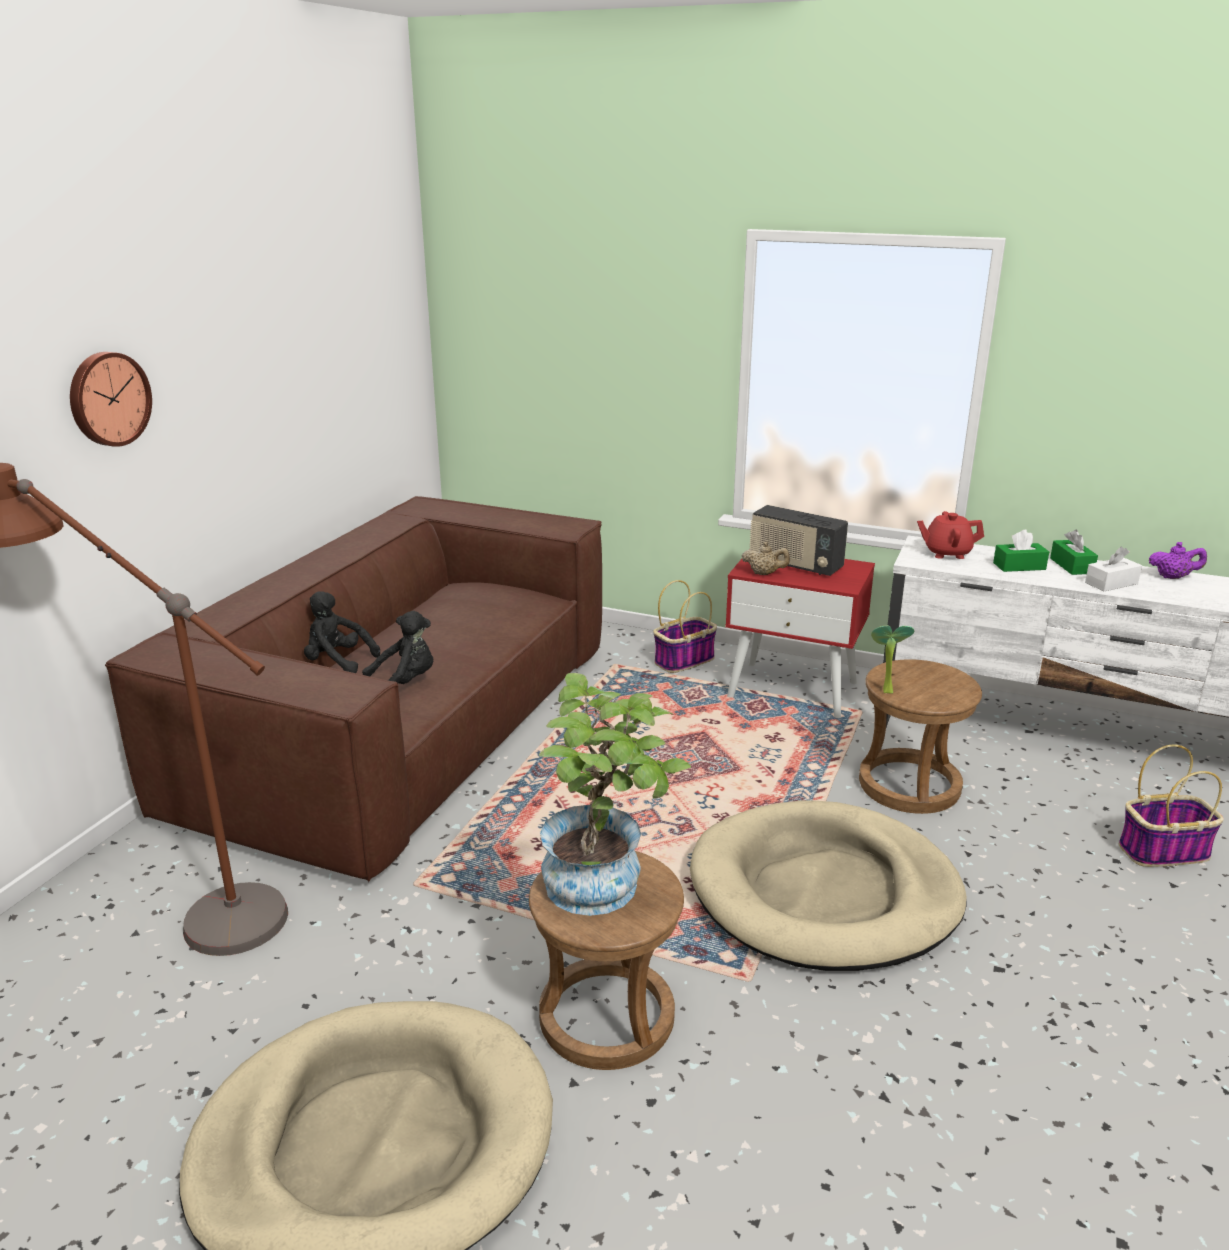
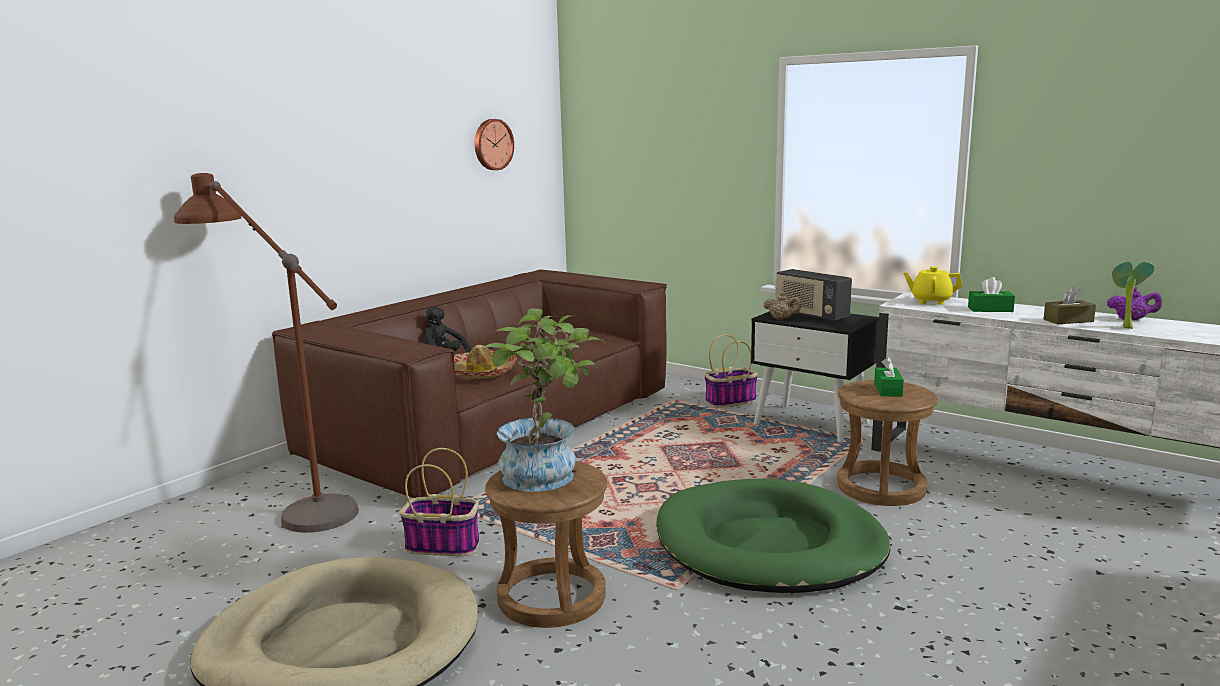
camera: 15 degrees right, 10 degrees down
(108, 399) = (296, 153): wall clock -> wall clock (492, 144)
(404, 683) = (480, 372): black plush toy -> hat
(793, 689) = (812, 423): red nightstand -> black nightstand
(824, 893) = (769, 545): beige dog bed -> green dog bed
(884, 690) = (850, 395): potted plant -> potted plant (1124, 327)
(946, 553) = (931, 301): red teapot -> yellow teapot
(1071, 566) = (1039, 311): green tissue box -> green tissue box (888, 390)
(1111, 583) = (1068, 320): white tissue box -> brown tissue box
(1164, 851) = (1102, 549): basket -> basket (444, 545)

